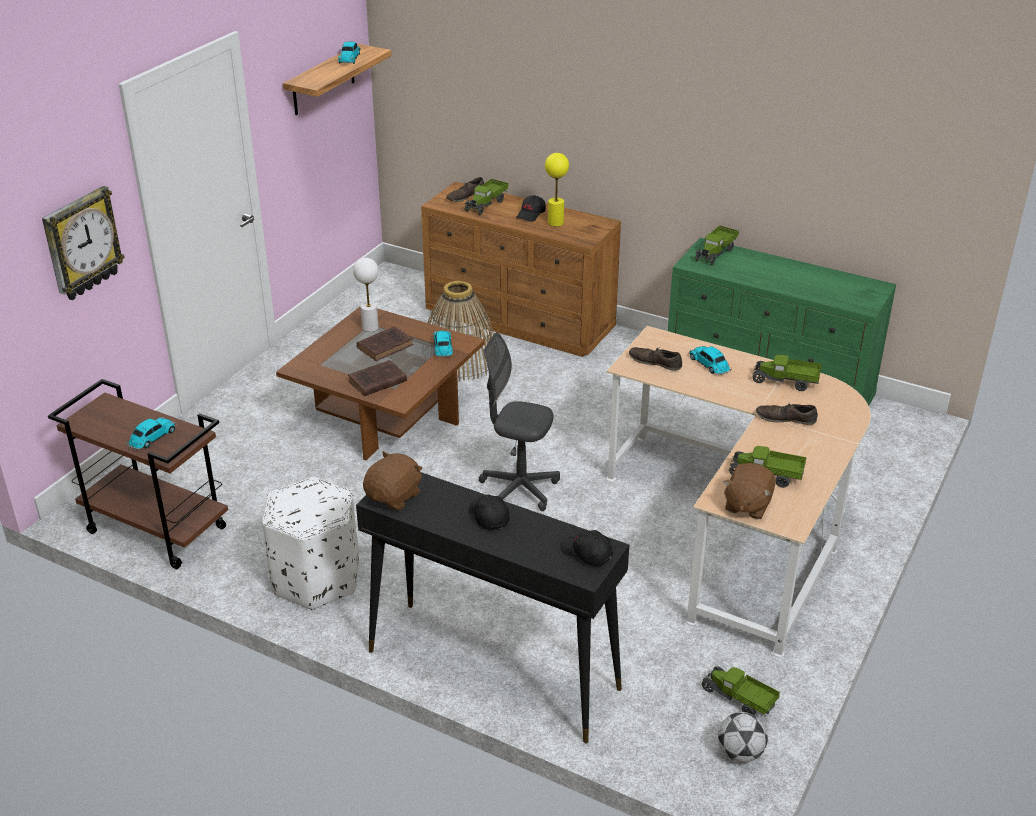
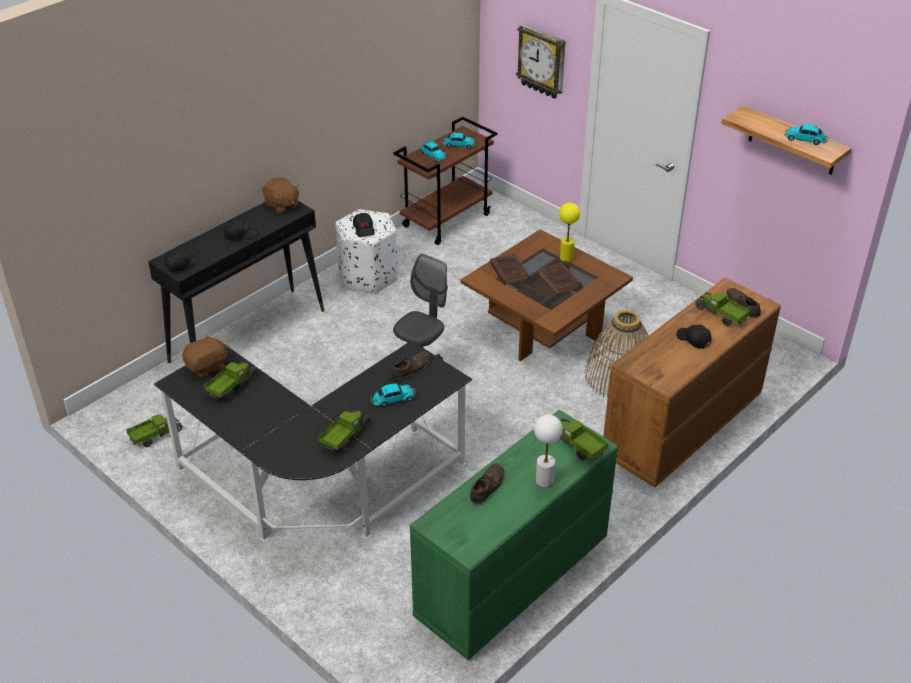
camera: 105 degrees right, 5 degrees up
(321, 503) = (364, 229): none -> black cap
(370, 327) = (591, 276): white table lamp -> white table lamp (544, 480)
(443, 347) = (547, 309): toy car -> toy car (458, 145)
(556, 222) = (672, 352): yellow table lamp -> yellow table lamp (566, 258)
(739, 527) = (320, 490): beige desk -> black desk
(740, 753) = (115, 423): football -> none
(747, 505) = (207, 367): brown plush toy -> brown plush toy turned 105 degrees clockwise
(785, 418) = (295, 420): brown shoe -> brown shoe (487, 486)

